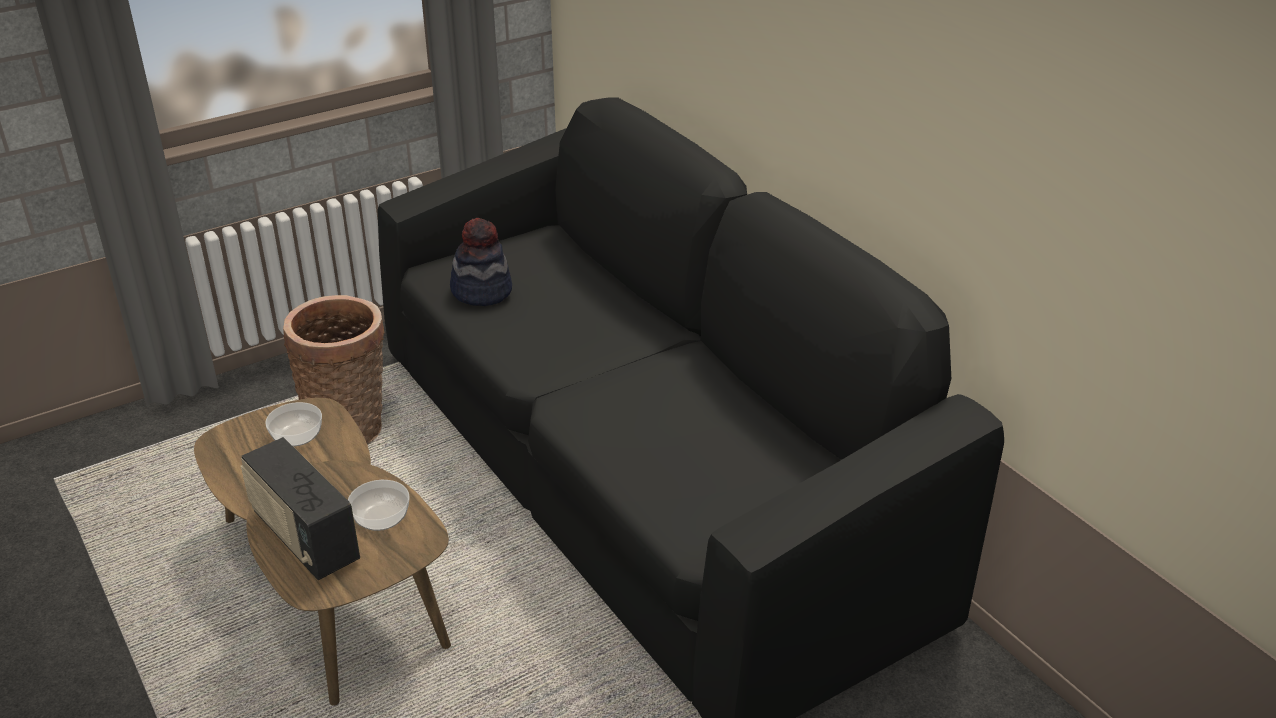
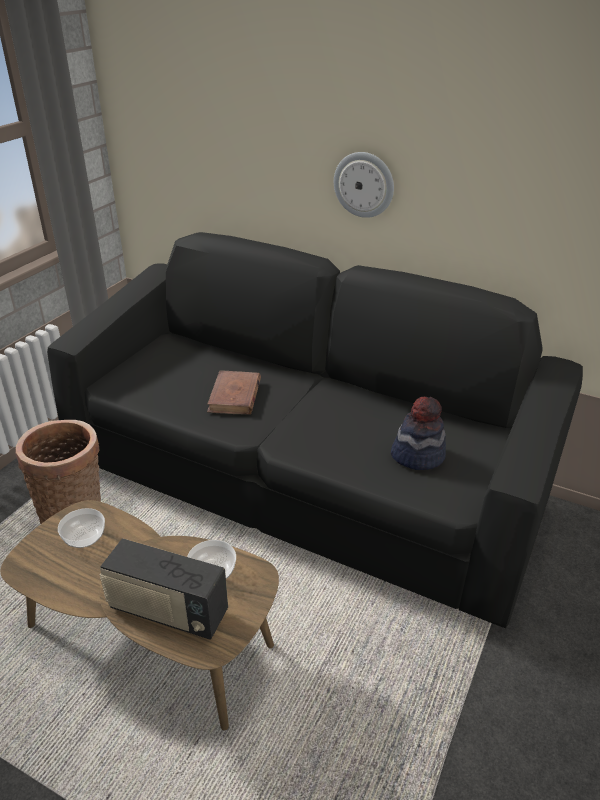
camera: 30 degrees left, 0 degrees up
(481, 291) = (156, 388): hat -> hat (417, 455)
(562, 329) = (235, 396): none -> brown book
(785, 79) = (364, 184): none -> wall clock

